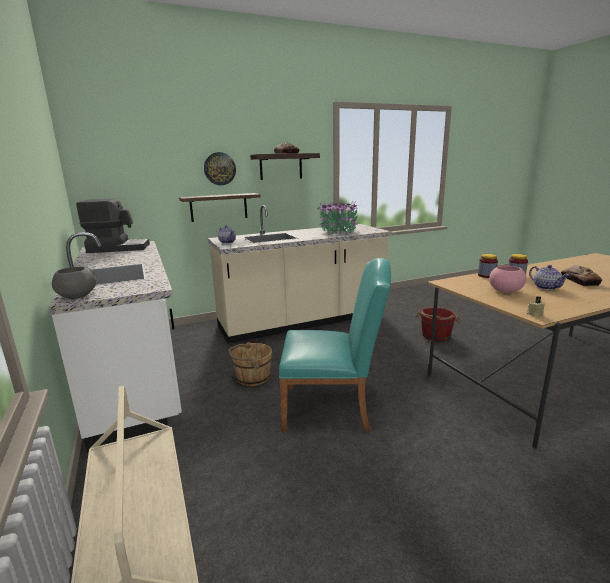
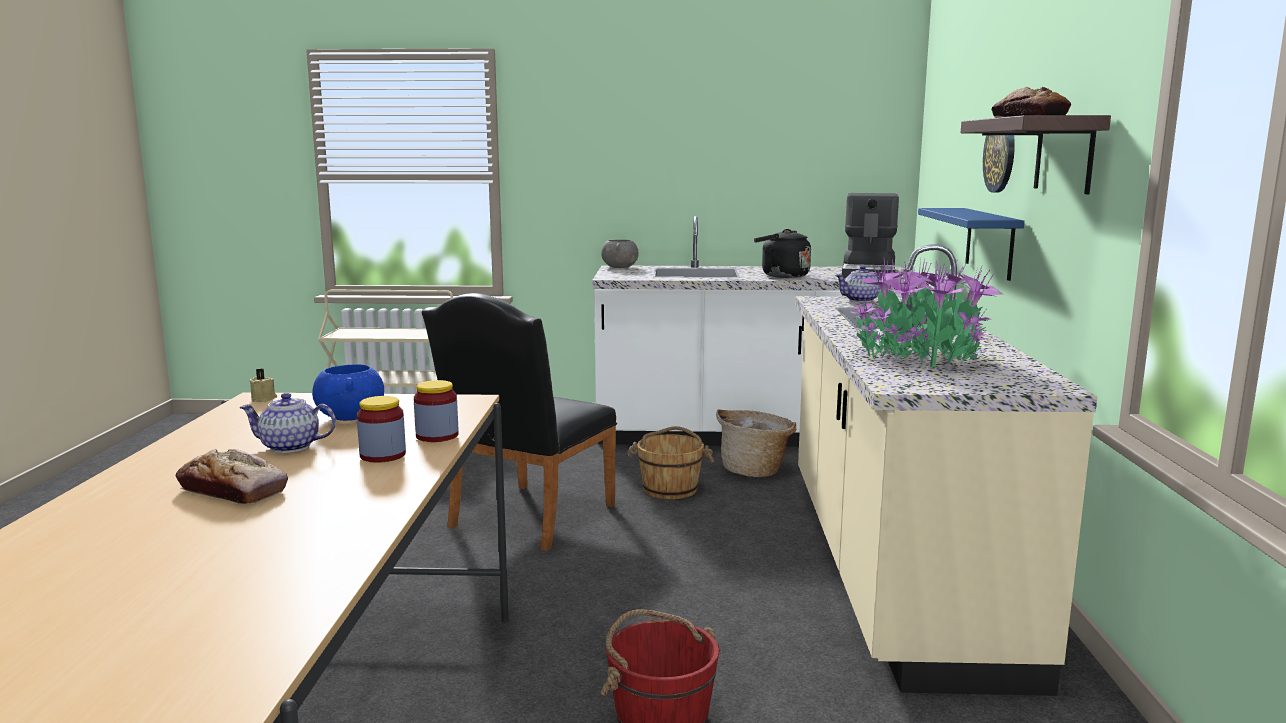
camera: 115 degrees right, 5 degrees down
(135, 258) = (781, 276): none -> black kettle
(208, 361) = (755, 470): none -> basket
(219, 207) = (989, 242): brown shelf -> blue shelf
(333, 408) = (526, 519): turquoise chair -> black chair
(505, 291) = (351, 417): pink bowl -> blue bowl

